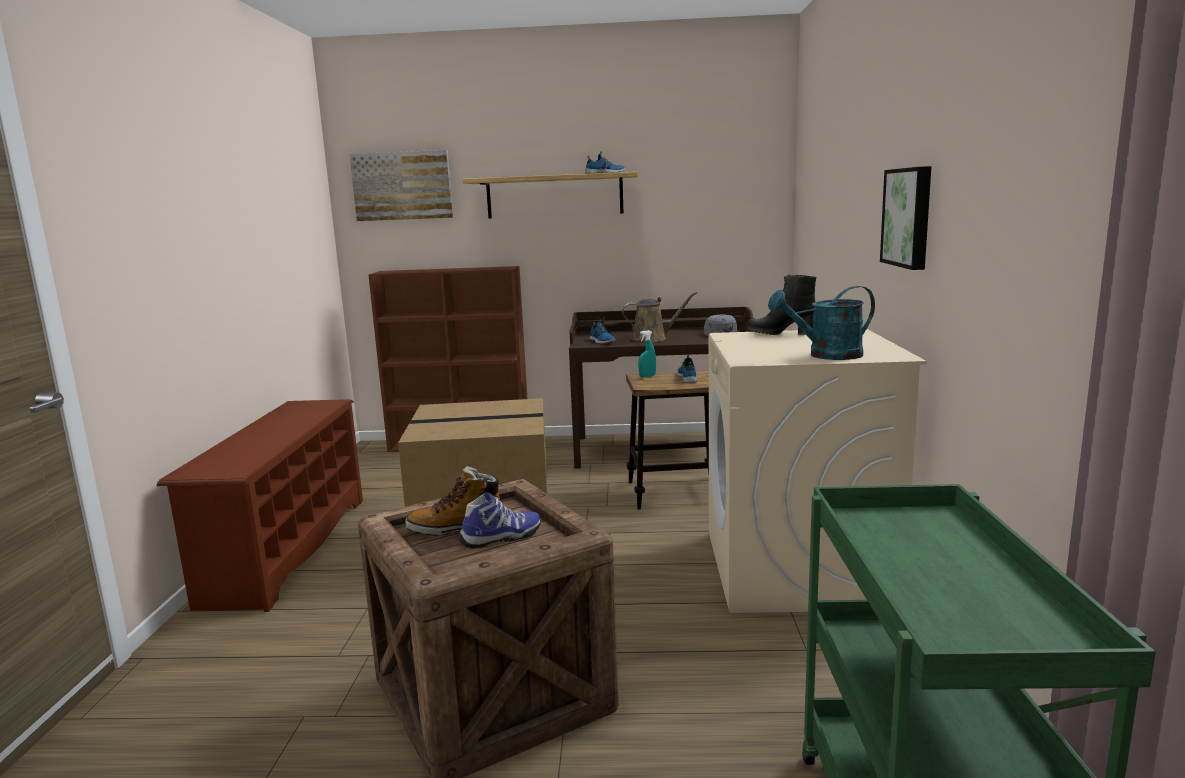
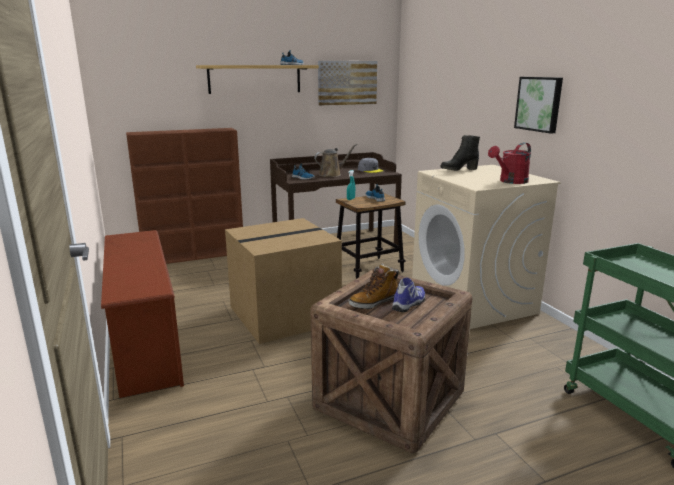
camera: 25 degrees left, 5 degrees up
(402, 186) = (142, 67): picture -> picture (347, 83)
(826, 355) = (510, 181): turquoise watering can -> red watering can

